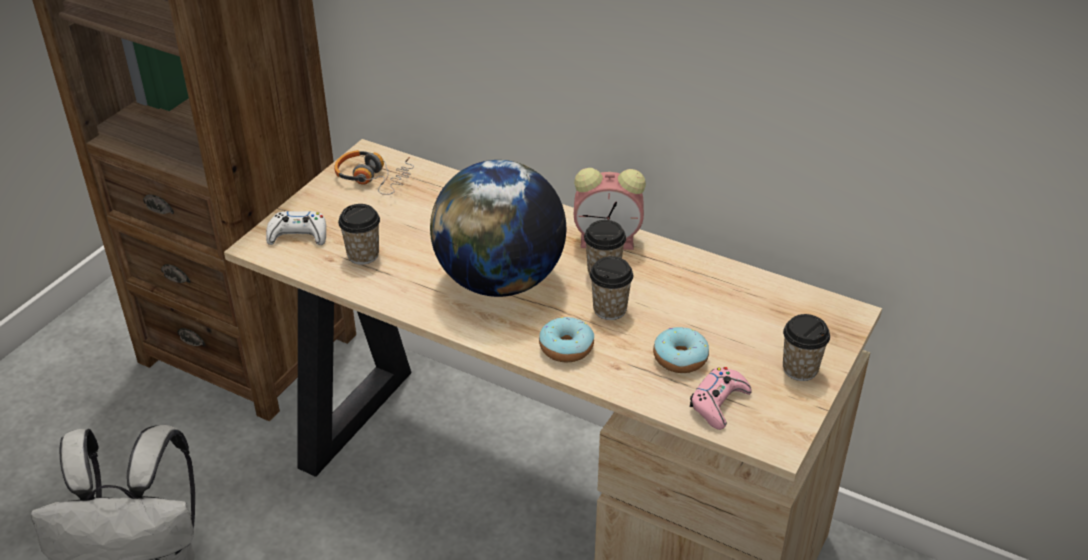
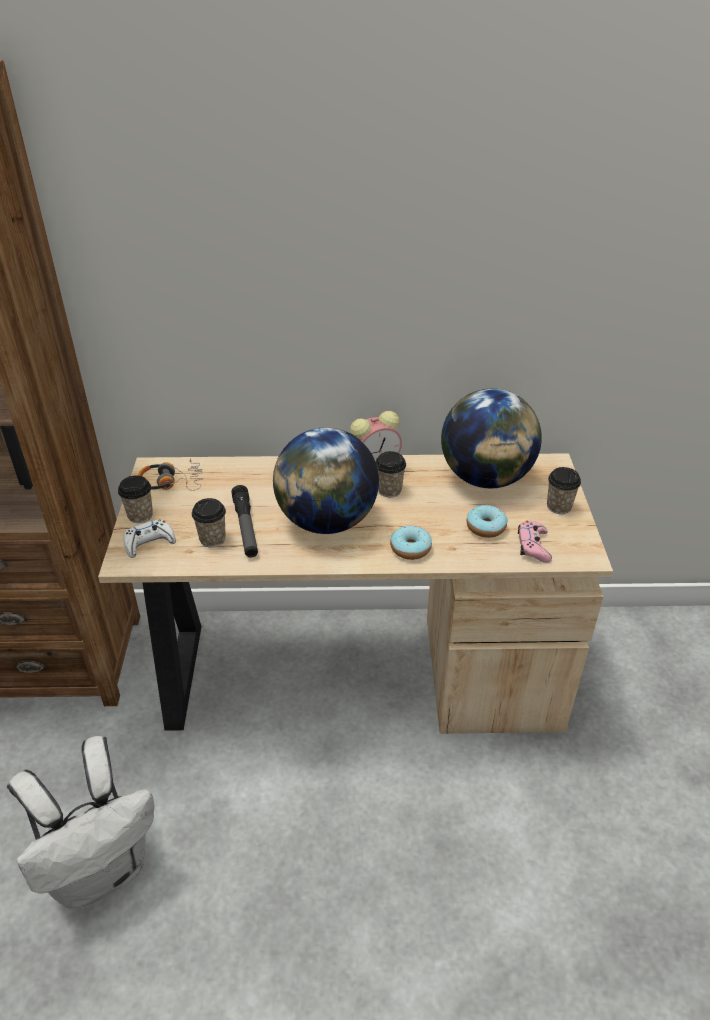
camera: 30 degrees left, 0 degrees up
(407, 255) = (246, 527): none -> flashlight
(609, 309) = (415, 513): cup -> cup (140, 515)
(736, 300) = (485, 478): none -> globe

